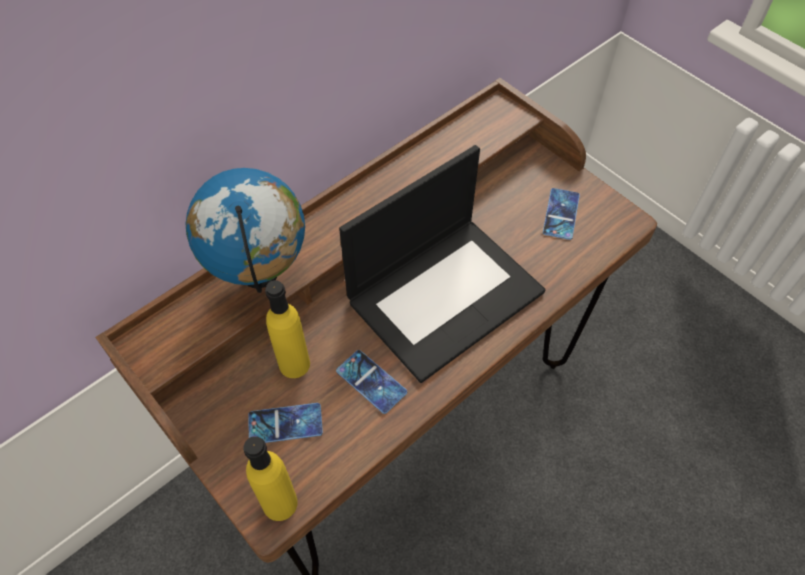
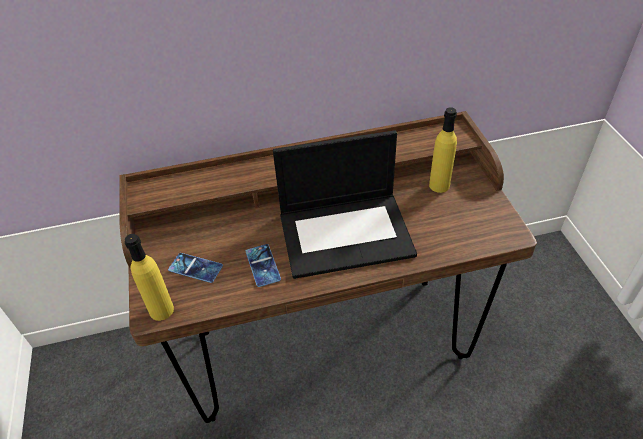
camera: 30 degrees right, 10 degrees down
(261, 275) = (231, 176): globe -> none
(294, 364) = (224, 237): yellow bottle -> yellow bottle (439, 185)
(561, 214) = (463, 213): phone -> none

